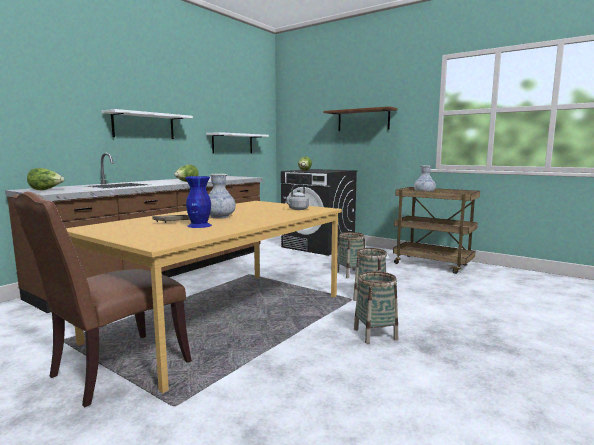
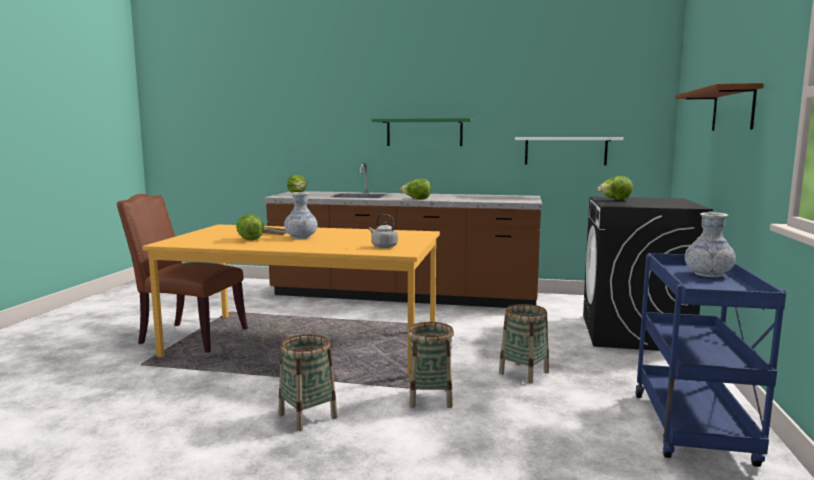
camera: 65 degrees right, 0 degrees up
(144, 126) = (424, 132): white shelf -> green shelf
(199, 225) = (249, 239): blue vase -> lettuce
(433, 264) = (694, 430): brown cart -> blue cart

